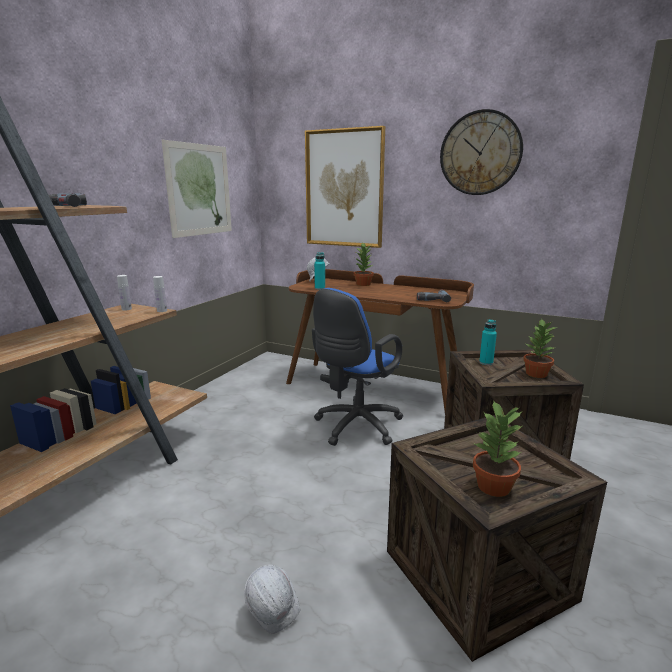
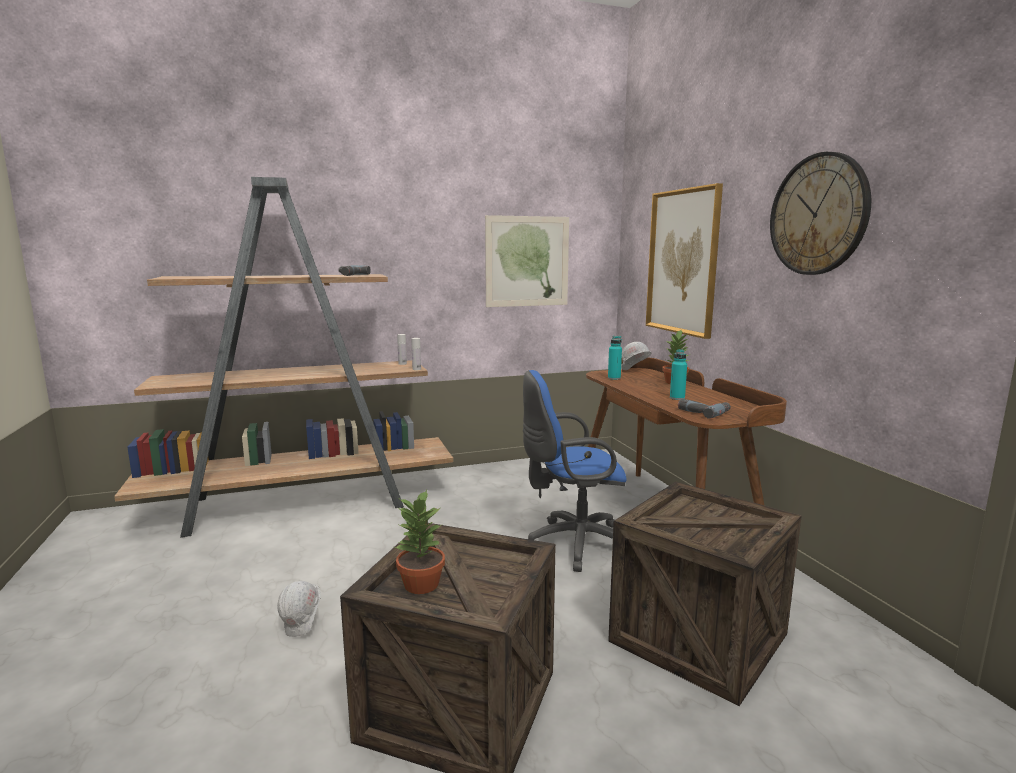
camera: 45 degrees right, 5 degrees down
(486, 363) = (697, 507): turquoise bottle -> turquoise bottle (677, 398)
(536, 374) = (730, 539): potted plant -> none

